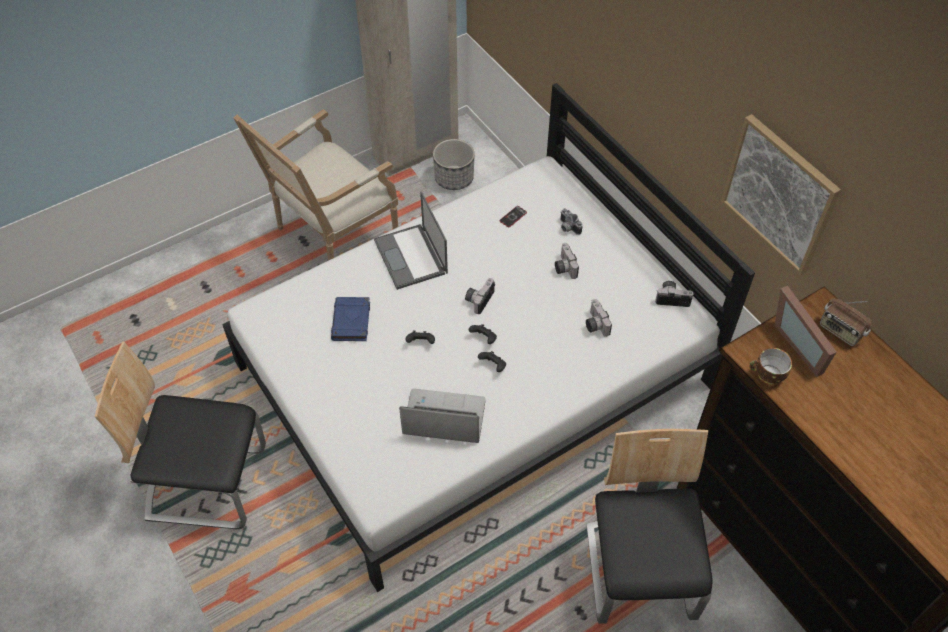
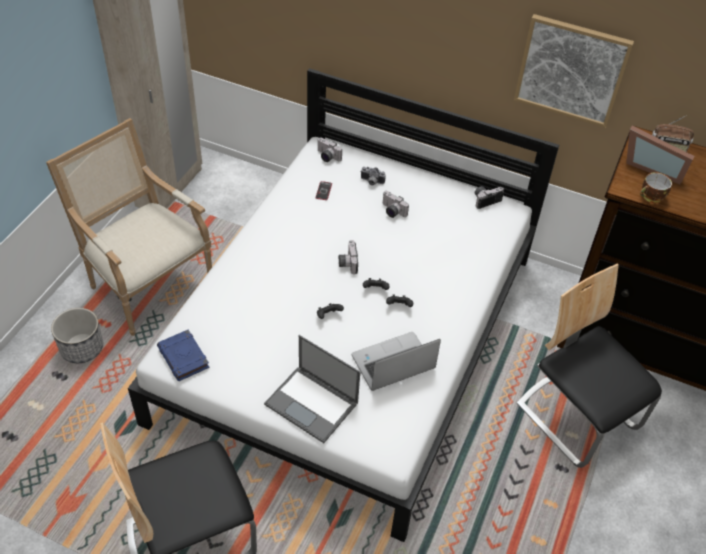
camera: 35 degrees left, 5 degrees down
(331, 236) = (146, 283): armchair -> armchair turned 120 degrees clockwise
(351, 322) = (258, 326): blue book -> blue book (184, 358)
(411, 257) = (267, 254): laptop -> laptop (312, 404)
(454, 178) = (218, 195): planter -> planter (82, 348)
(594, 324) = (448, 241): camera -> camera (326, 157)

